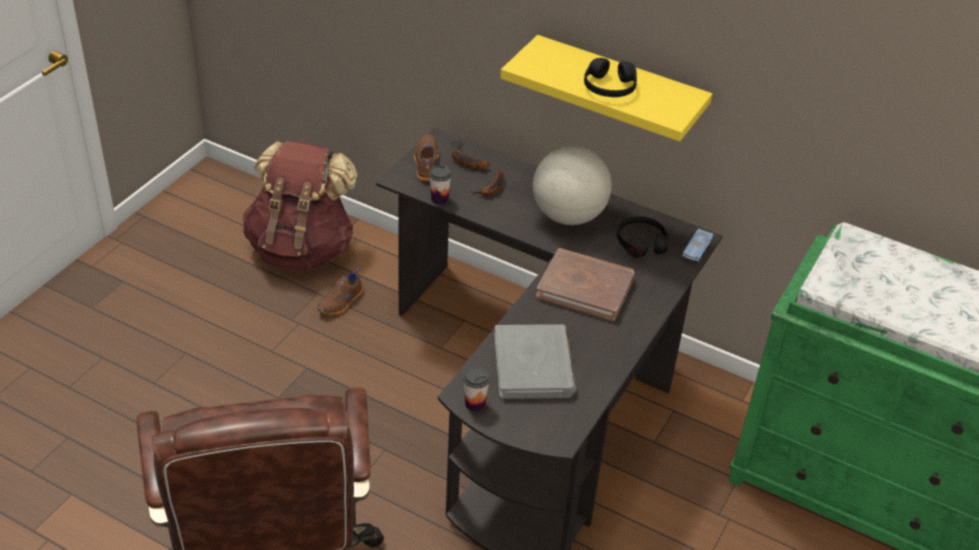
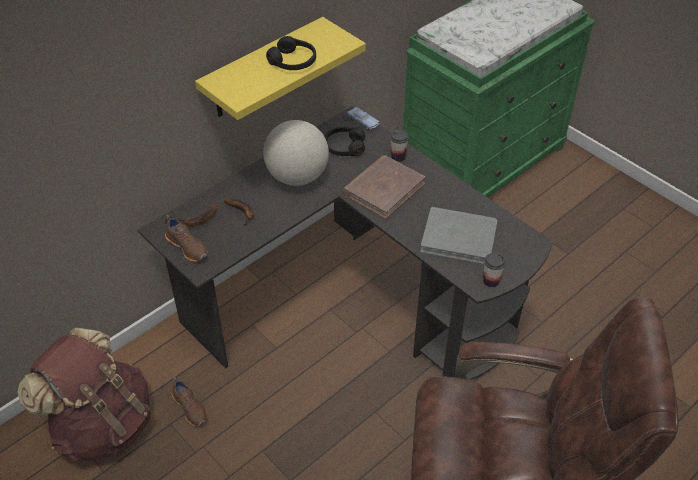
camera: 70 degrees left, 5 degrees up
(425, 164) = (188, 246): brown shoe -> brown shoe turned 150 degrees counterclockwise
(439, 199) = (241, 248): cup -> cup (398, 157)

